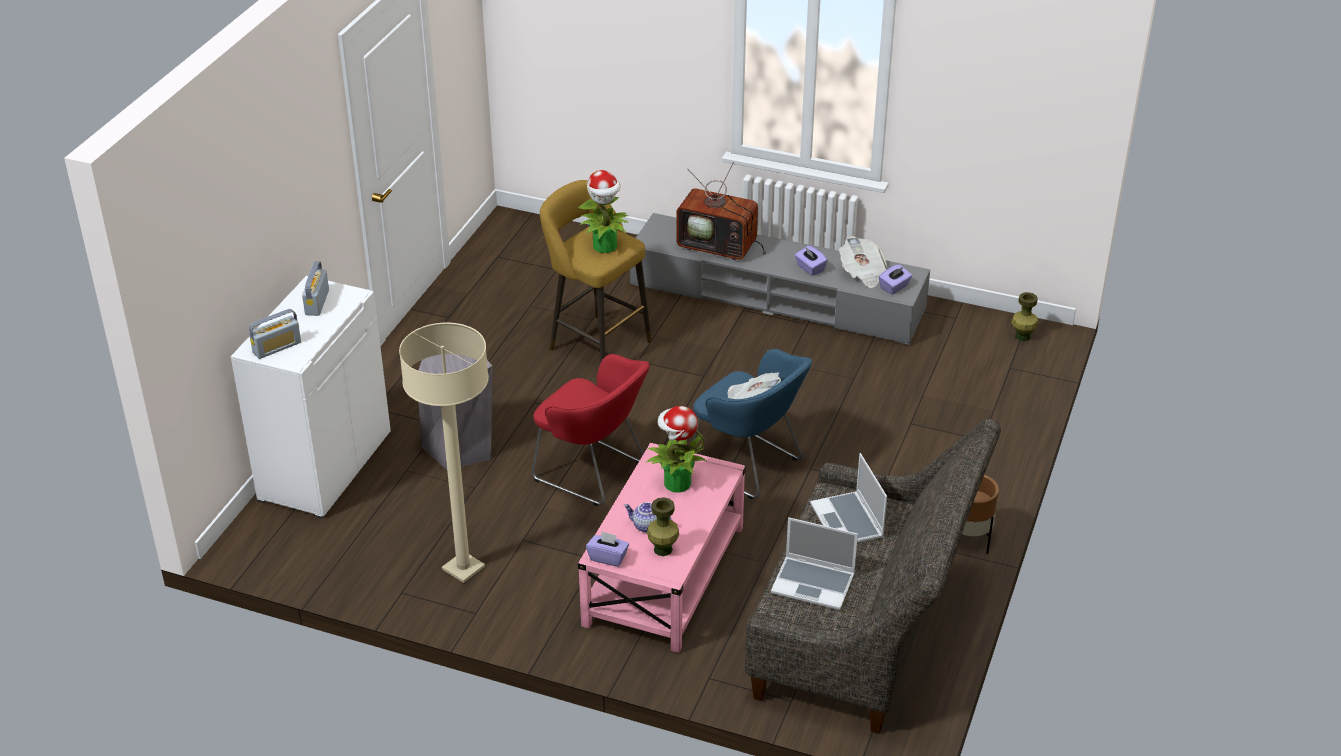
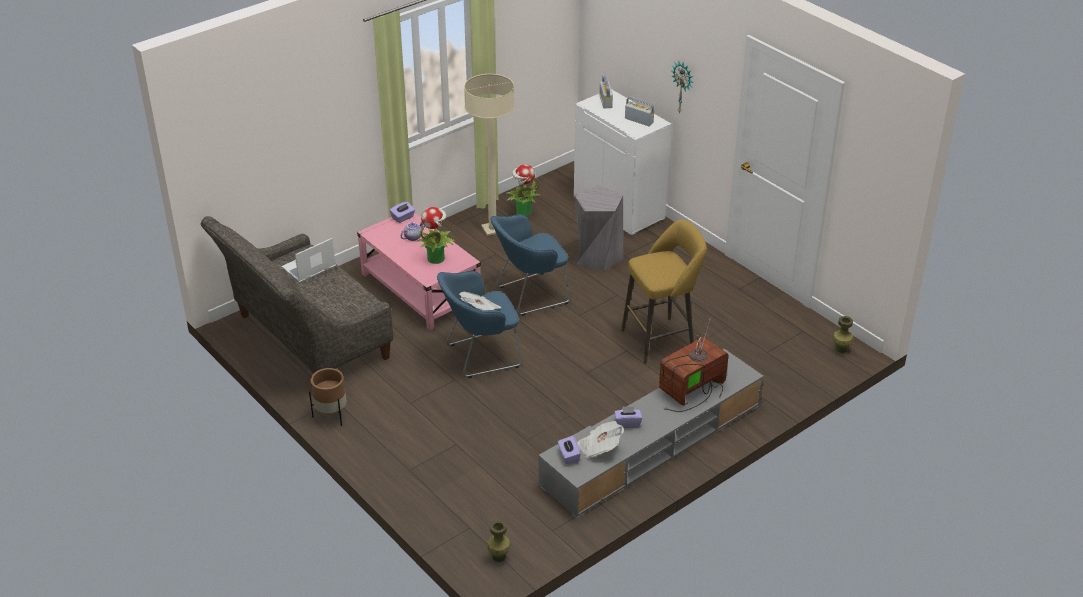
camera: 120 degrees right, 0 degrees up
(297, 210) = (683, 87): none -> wall clock
(594, 473) = (529, 295): red armchair -> blue armchair
(605, 246) = (655, 268): potted plant -> potted plant (523, 212)
(663, 549) = (390, 236): green vase -> green vase (841, 349)
(848, 522) = (339, 298): laptop -> none

